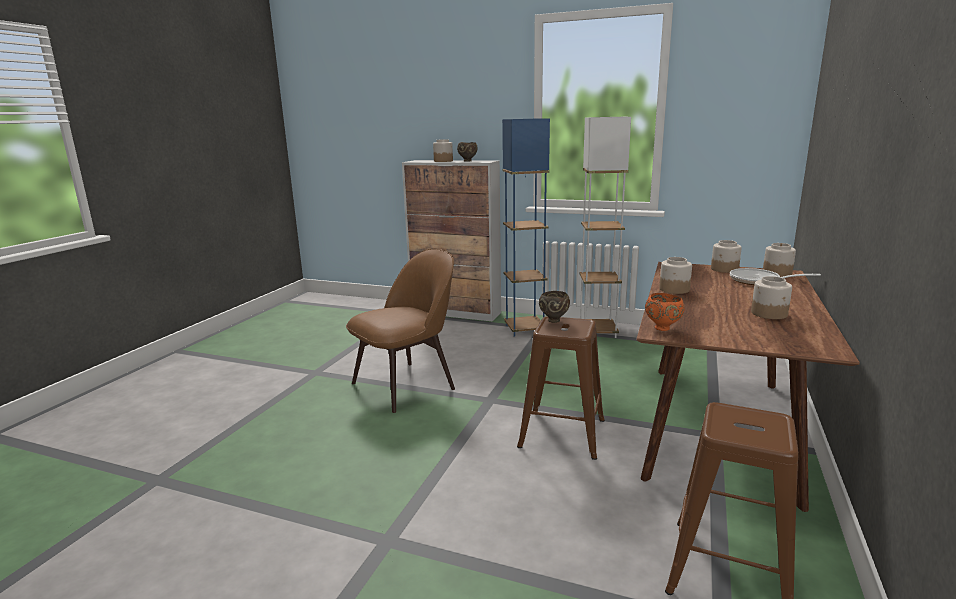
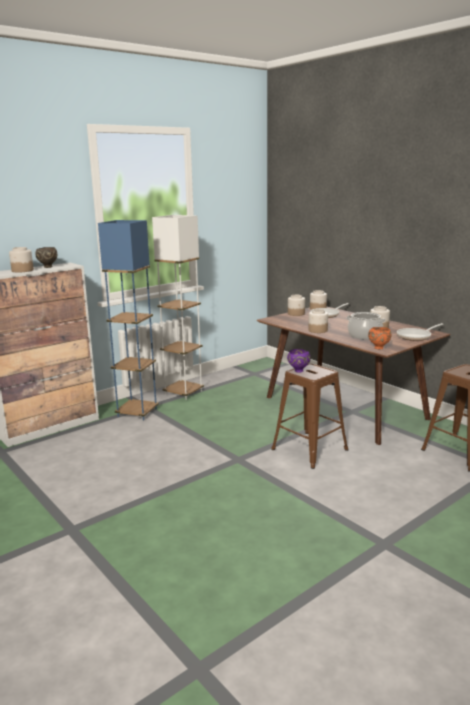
camera: 60 degrees left, 0 degrees up
(407, 384) = (167, 486): brown chair -> none
(553, 320) = (298, 371): brown bowl -> purple bowl
(705, 313) = (364, 336): none -> cooking pot
(775, 341) = (416, 336): none -> frying pan

